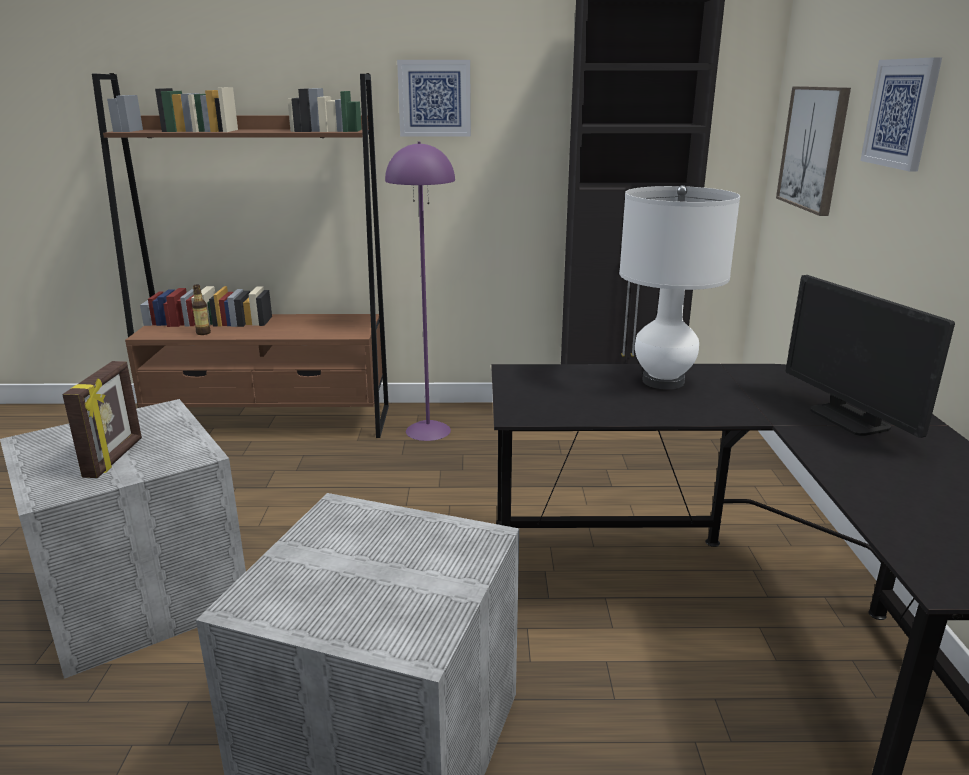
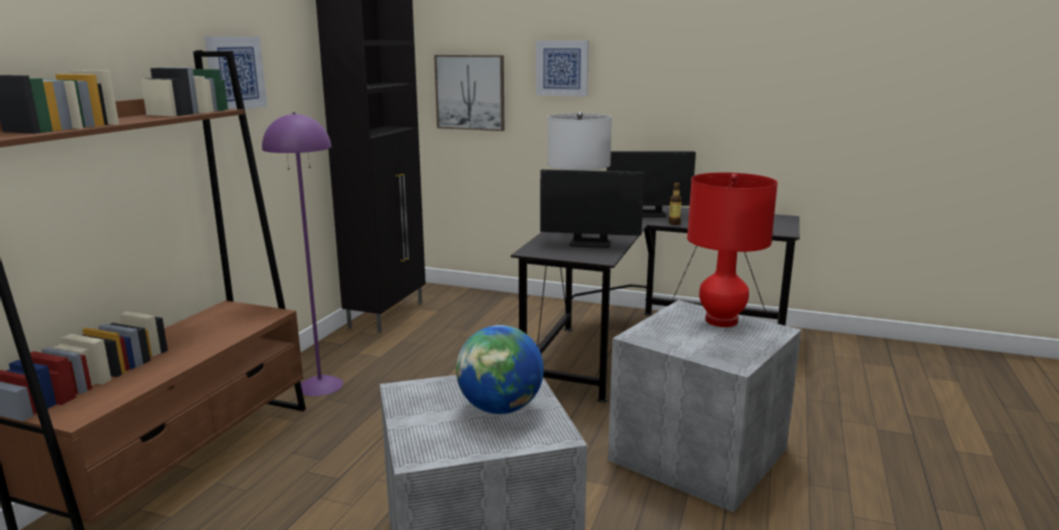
camera: 70 degrees left, 5 degrees down
(115, 458) = (500, 408): picture frame -> globe
(203, 333) = (137, 382): bottle -> bottle (674, 223)
(436, 579) = (721, 321): none -> red table lamp
(594, 398) = (590, 243): none -> monitor

